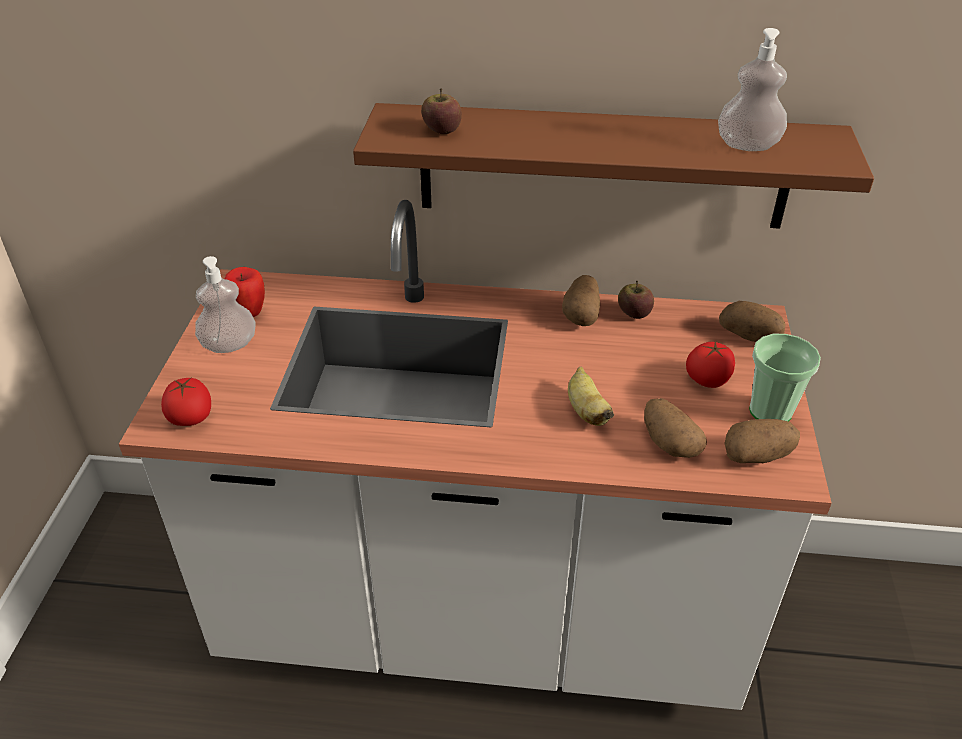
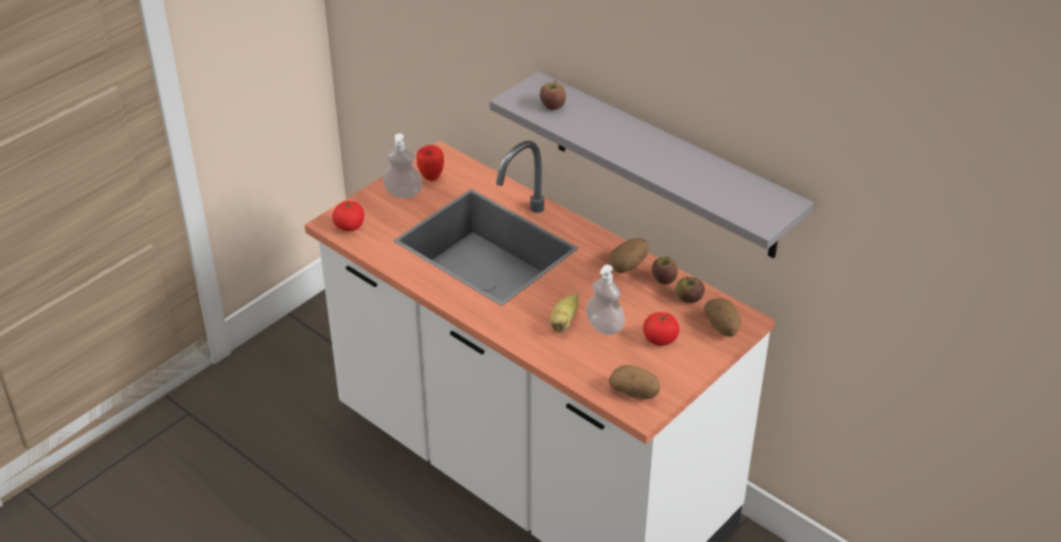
camera: 35 degrees right, 0 degrees up
(602, 166) = (665, 166): brown shelf -> grey shelf
(668, 443) = (591, 361): potato -> none
(682, 322) = (688, 299): none -> apple
(747, 145) = (721, 188): soap dispenser -> soap dispenser (604, 327)
(770, 411) = (675, 374): cup -> none

